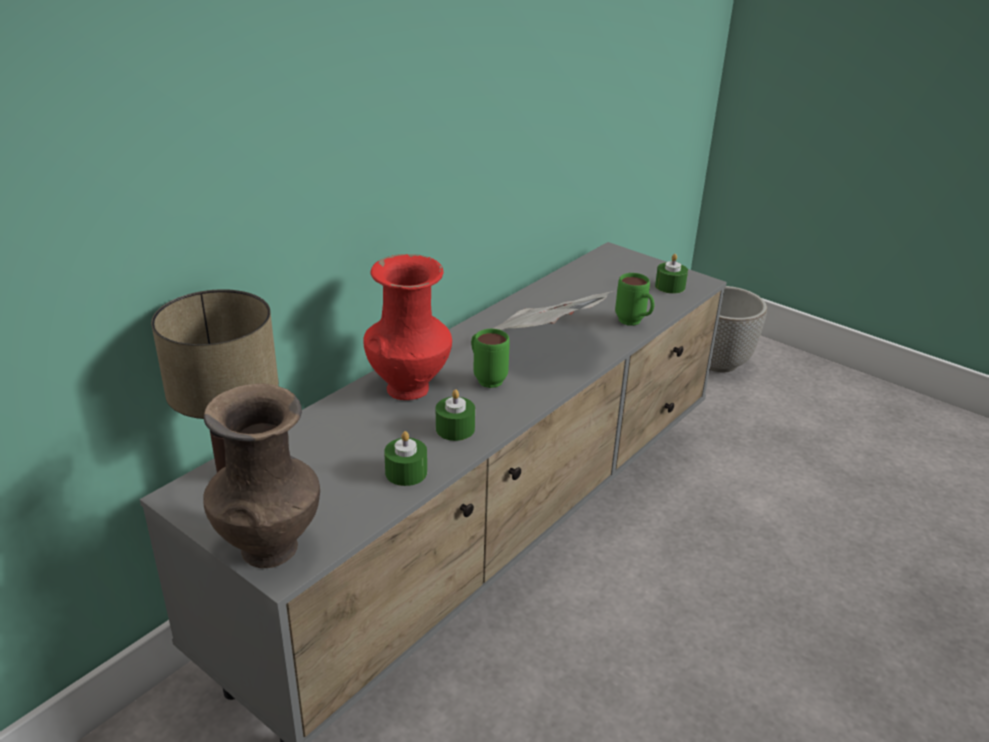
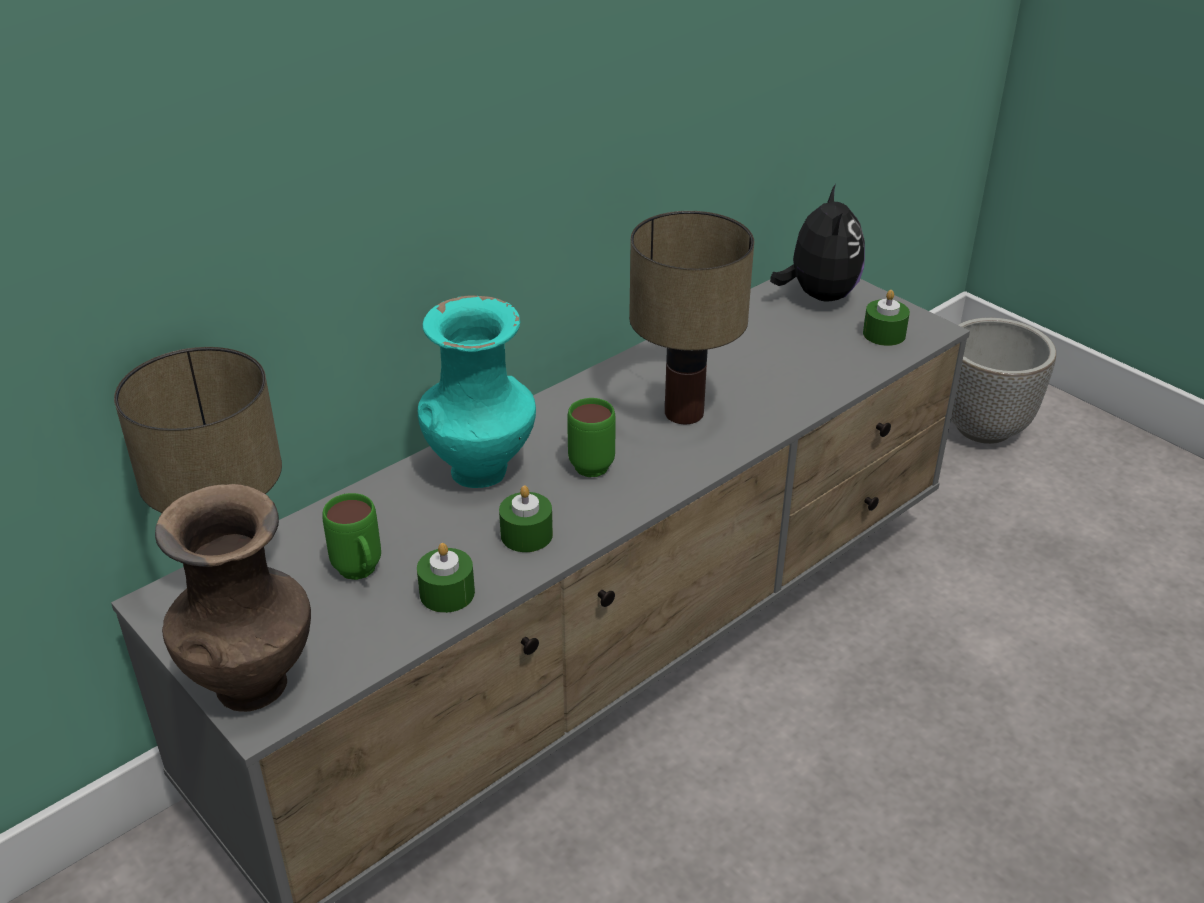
camera: 10 degrees right, 5 degrees up
(409, 387) = (482, 469): red vase -> turquoise vase
(545, 342) = (682, 412): newspaper -> table lamp
(617, 265) = (818, 295): none -> plush toy
(634, 323) = (815, 390): green mug -> green mug (361, 574)

